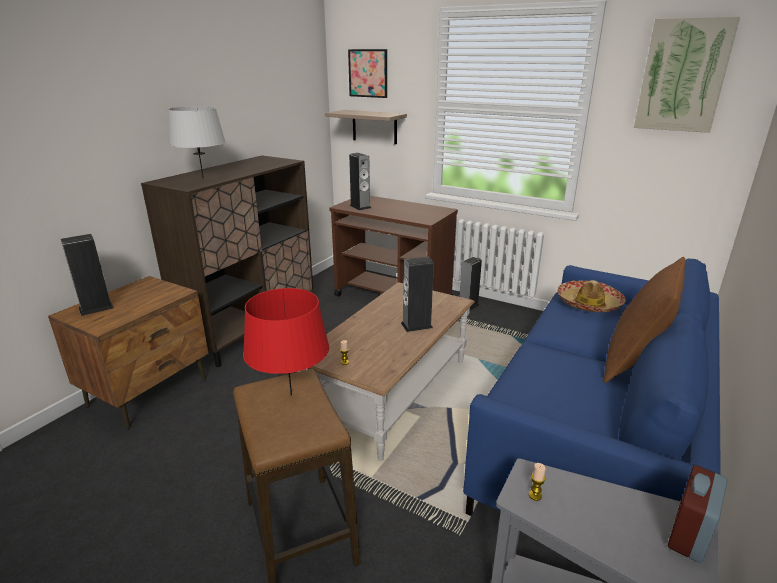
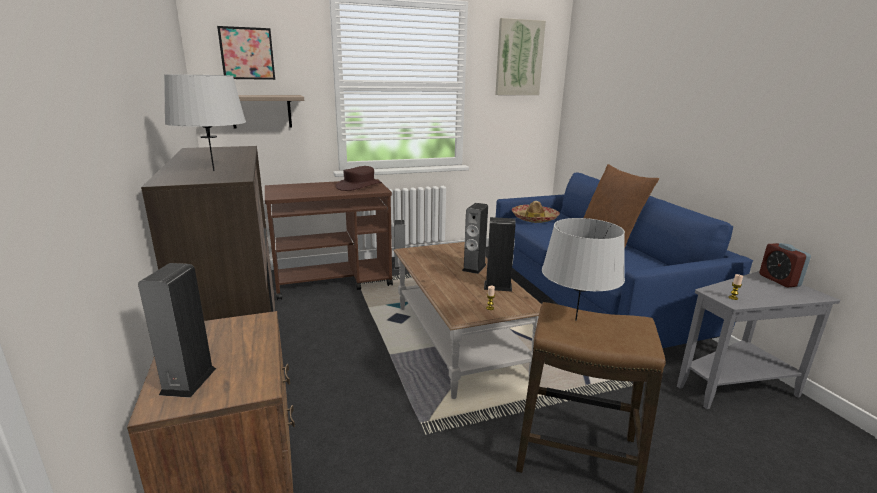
camera: 50 degrees left, 5 degrees down
(291, 395) = (576, 320): red table lamp -> grey table lamp
(360, 206) = (294, 193): speaker -> speaker (497, 286)
(422, 212) = (359, 186): none -> brown hat

